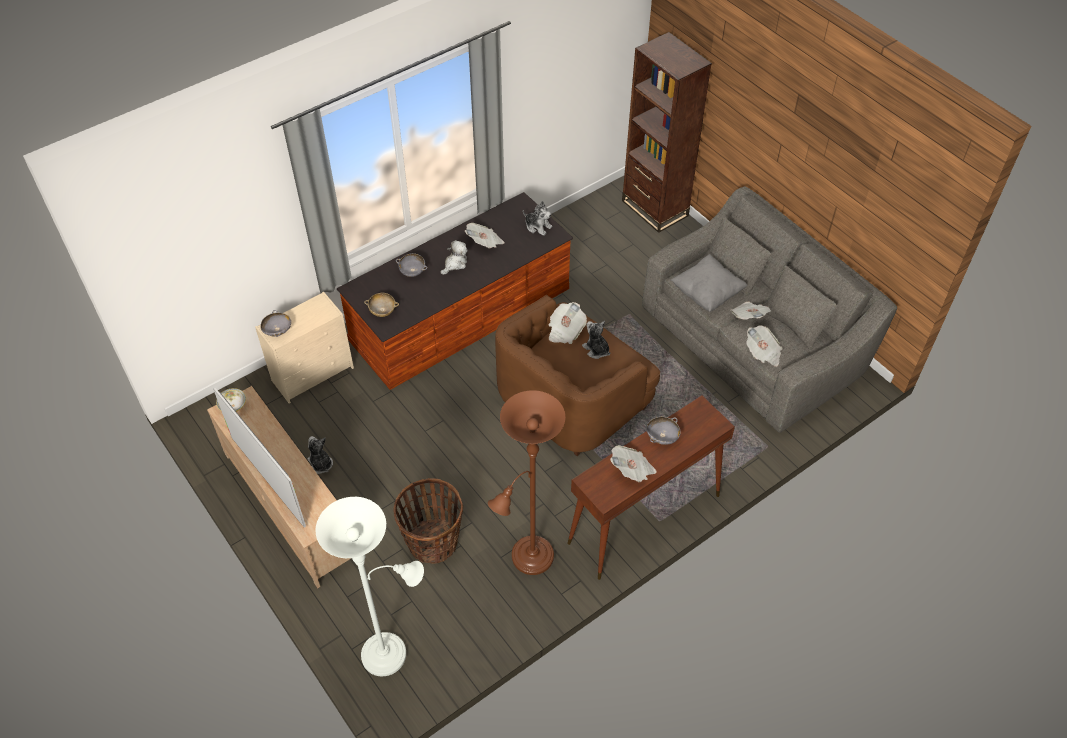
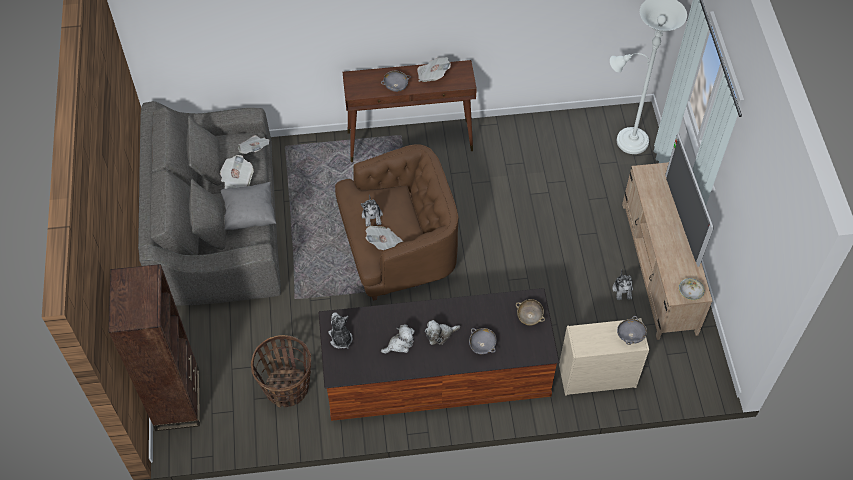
camera: 150 degrees left, 5 degrees up
(432, 541) = (565, 194): basket -> basket (287, 388)
(485, 243) = (400, 344): newspaper -> plush toy
(528, 560) = (506, 152): brown floor lamp -> none

